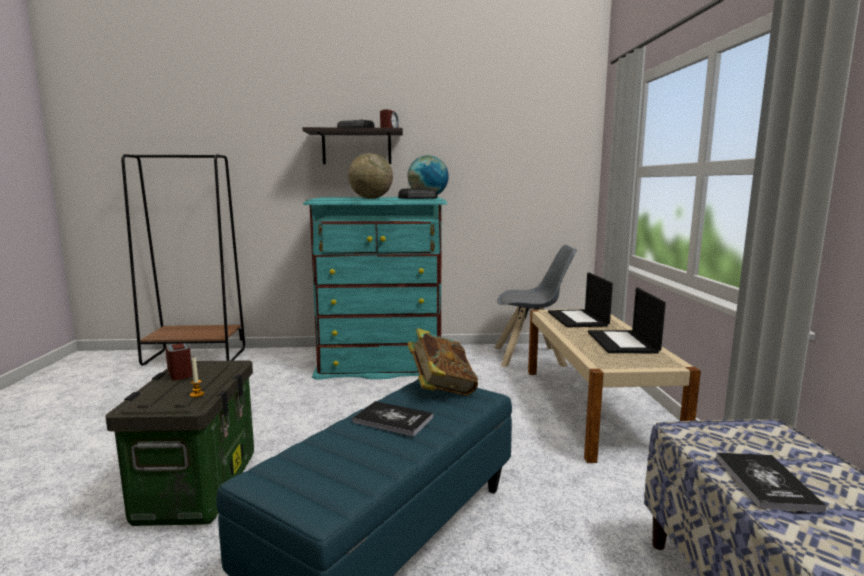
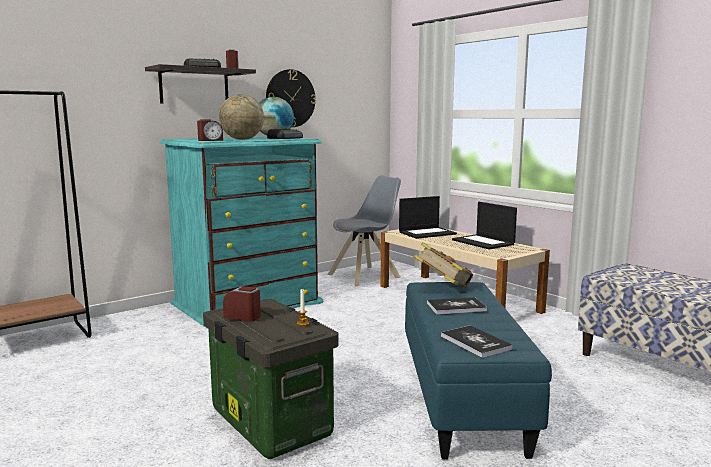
camera: 35 degrees left, 0 degrees up
(331, 198) = (210, 140): none -> alarm clock
(463, 157) = (290, 98): none -> wall clock
(578, 319) = (427, 233): laptop -> laptop turned 75 degrees counterclockwise
(765, 482) = (665, 286): book -> book (475, 342)

